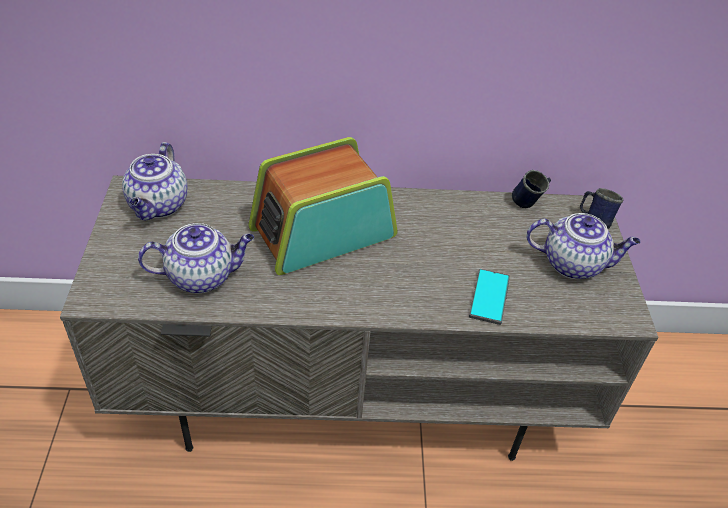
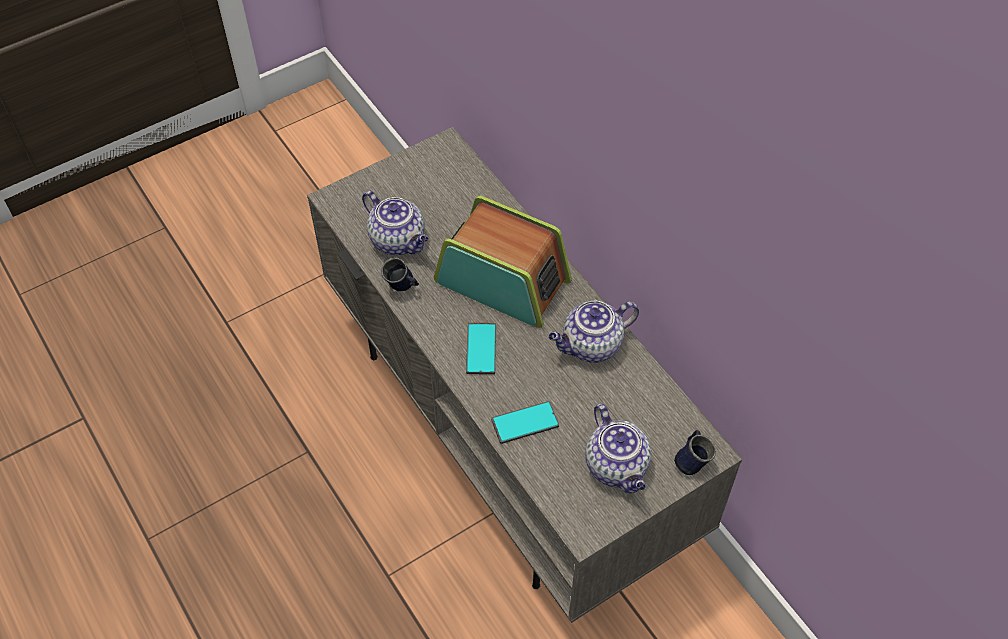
camera: 60 degrees right, 10 degrees up
(159, 206) = (444, 172): teapot -> teapot (591, 346)
(384, 284) = (481, 349): none -> phone
(529, 203) = (671, 401): blue mug -> blue mug (403, 288)

